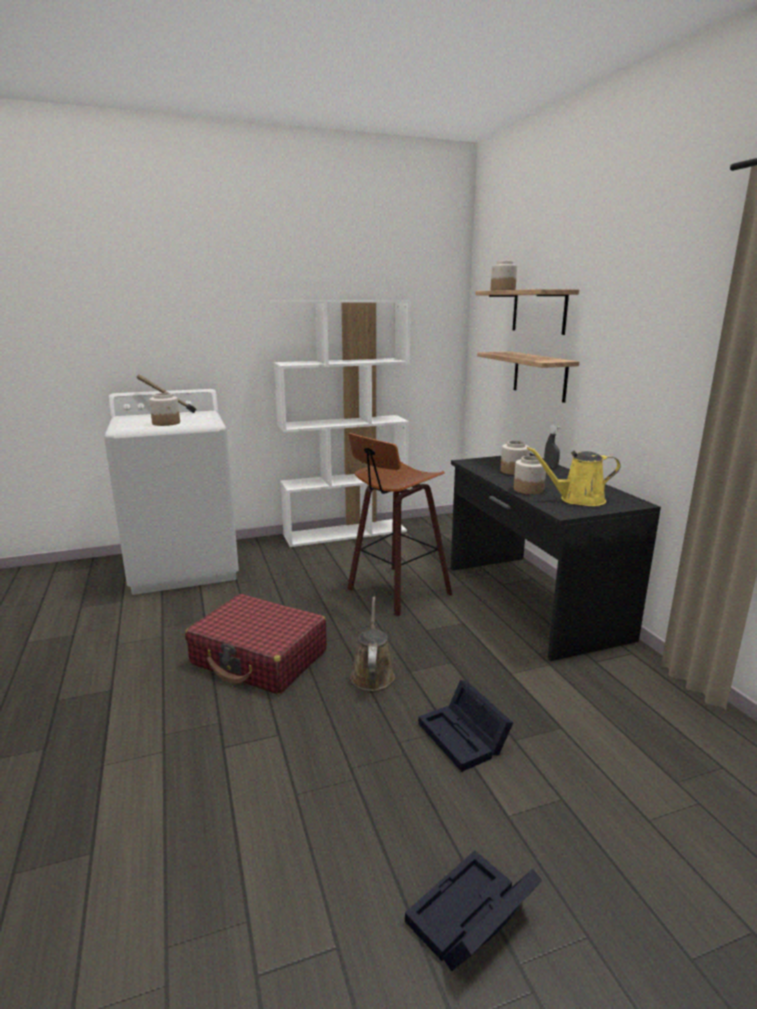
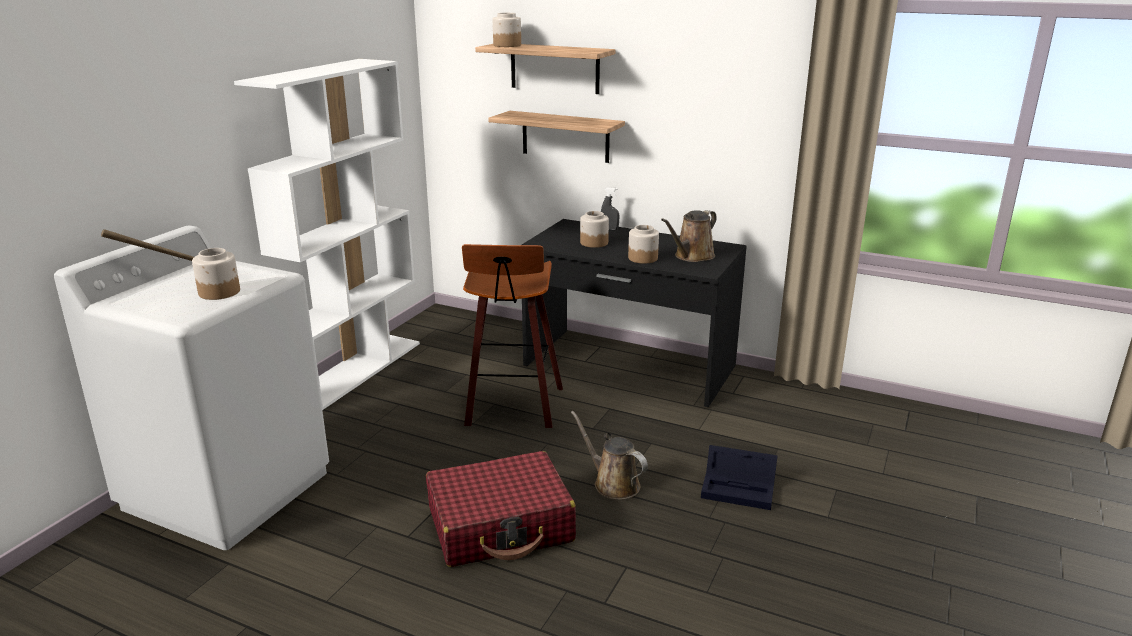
camera: 45 degrees left, 5 degrees up
(470, 920) = (889, 579): black storage box -> none
(578, 500) = (692, 256): yellow watering can -> brown watering can

